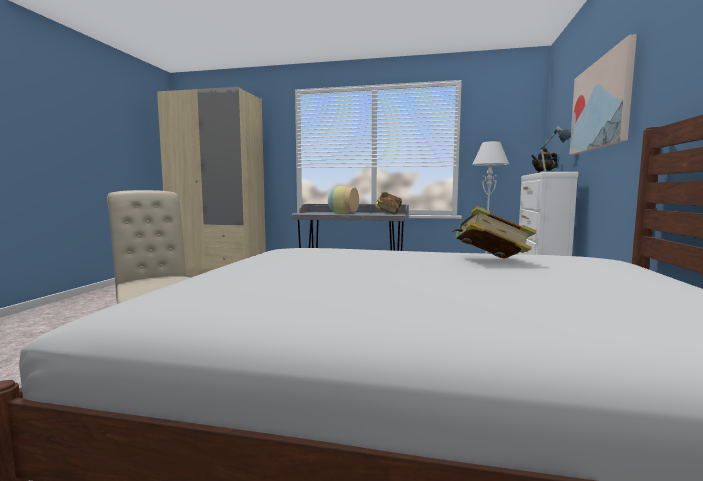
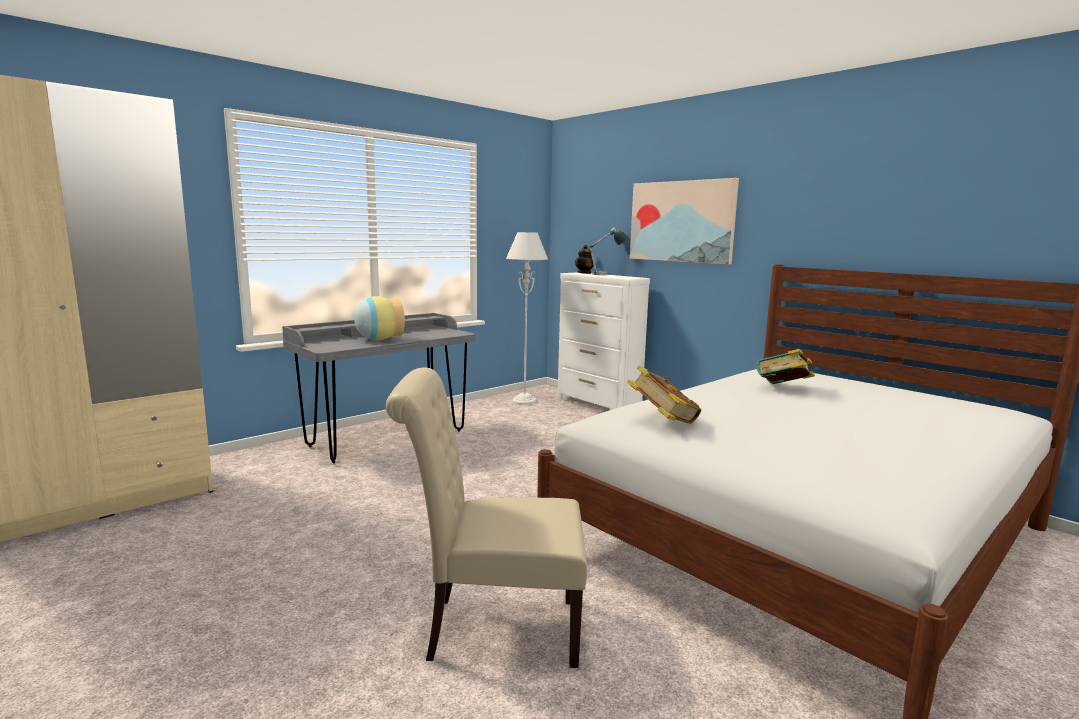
camera: 55 degrees left, 5 degrees up
(388, 213) = (435, 331): book -> book (662, 421)

